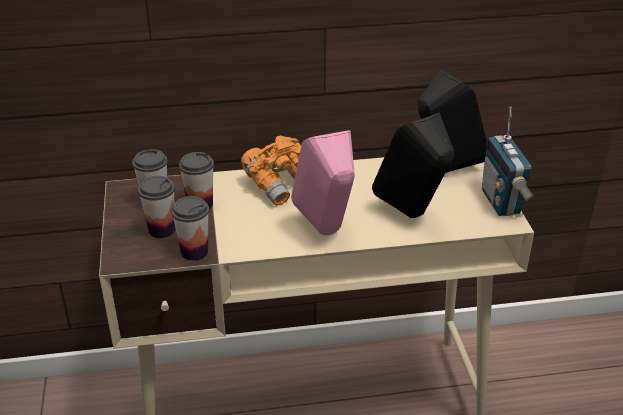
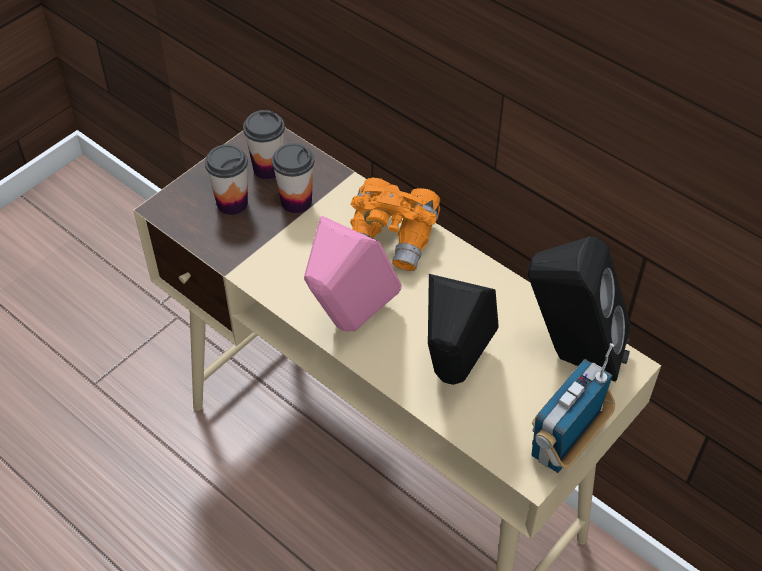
camera: 50 degrees right, 15 degrees up
(194, 251) = (223, 248): cup -> none

